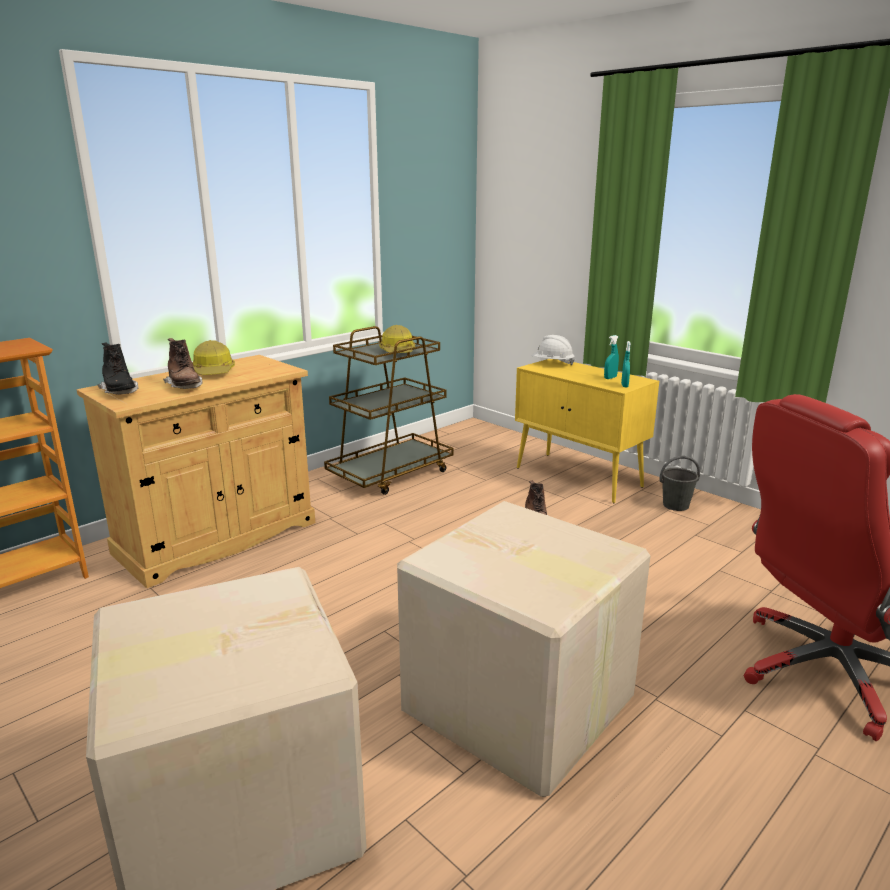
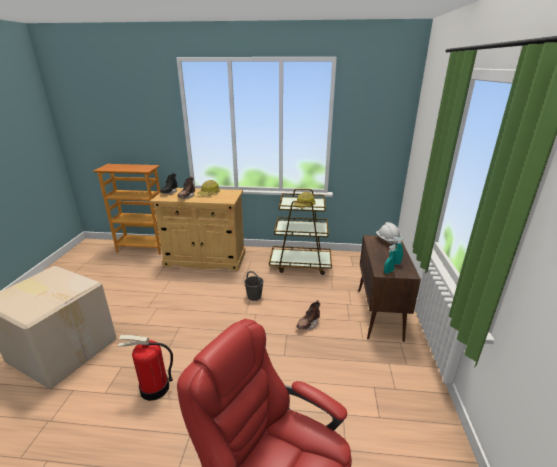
camera: 50 degrees right, 5 degrees up
(519, 706) = (154, 389): cardboard box -> fire extinguisher
(579, 477) = (379, 314): yellow cabinet -> brown cabinet
(676, 505) = (400, 364): grey bucket -> grey bucket (254, 296)

